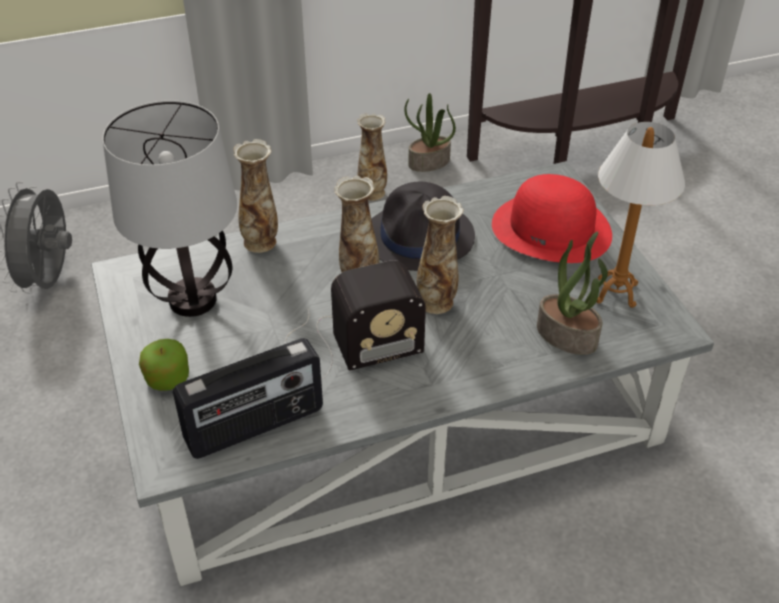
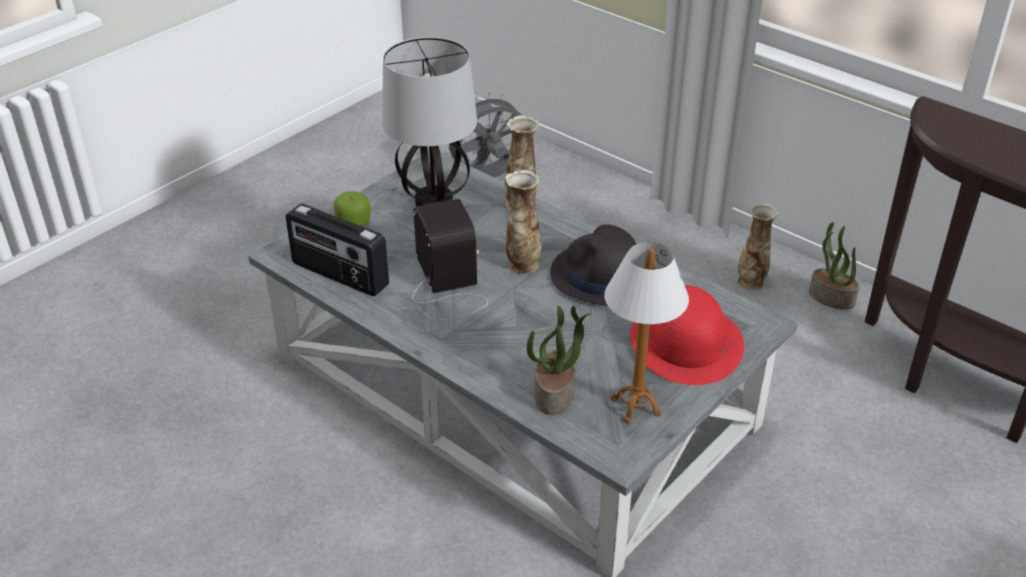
camera: 60 degrees right, 5 degrees down
(348, 345) = (447, 285): radio -> radio turned 150 degrees counterclockwise
(437, 301) = (532, 311): vase -> none

